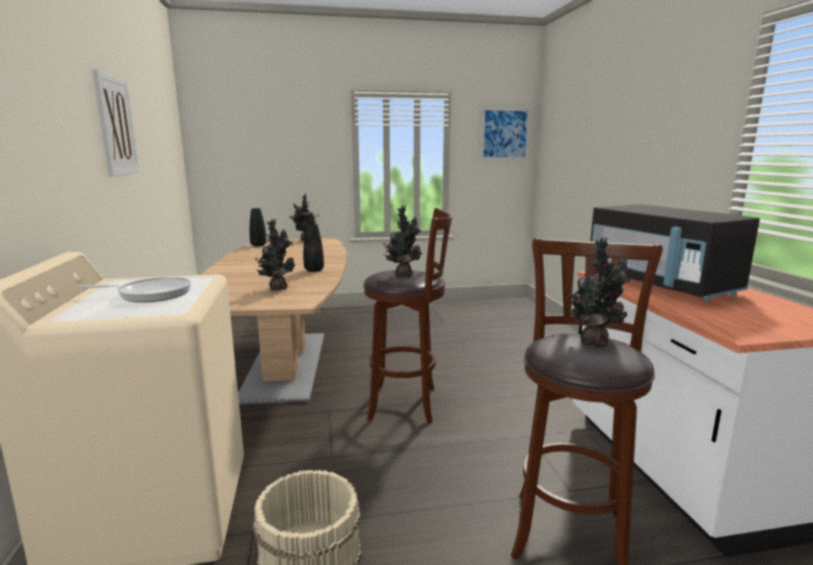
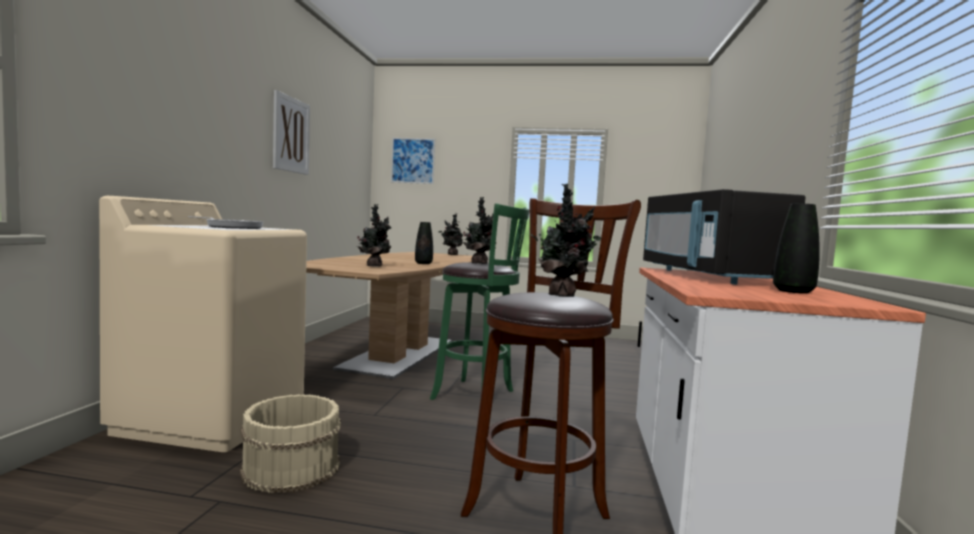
camera: 20 degrees right, 10 degrees down
(258, 245) = (408, 253): black vase -> black vase (793, 291)
(407, 403) = (477, 395): brown stool -> green stool
(505, 134) = (664, 170): picture -> picture (413, 160)

